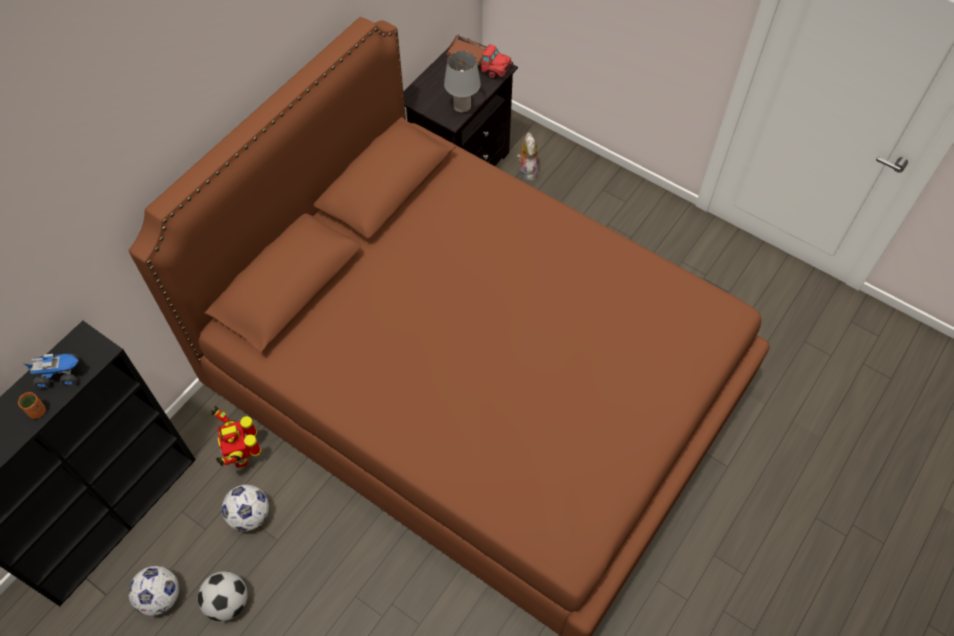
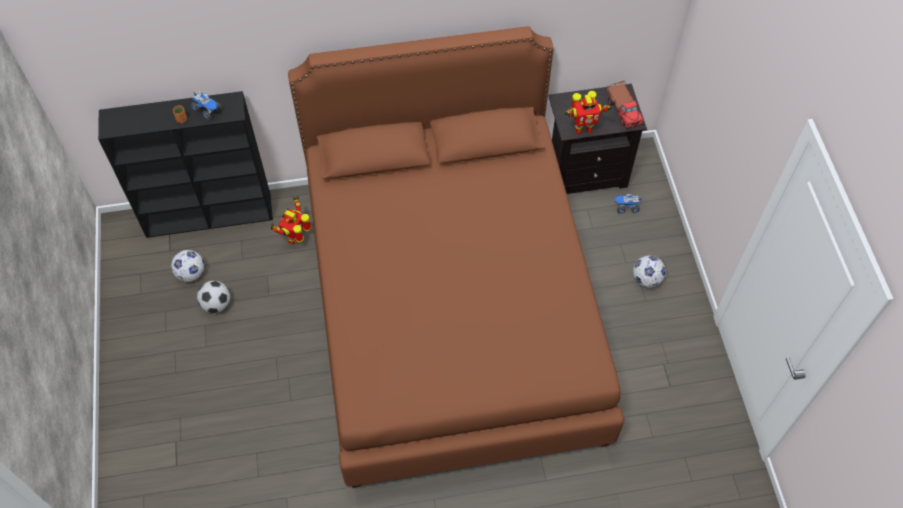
camera: 45 degrees right, 0 degrees up
(250, 515) = (269, 271): football -> football (646, 279)
(462, 107) = (582, 129): grey table lamp -> toy robot
(526, 170) = (626, 207): plush toy -> toy truck

